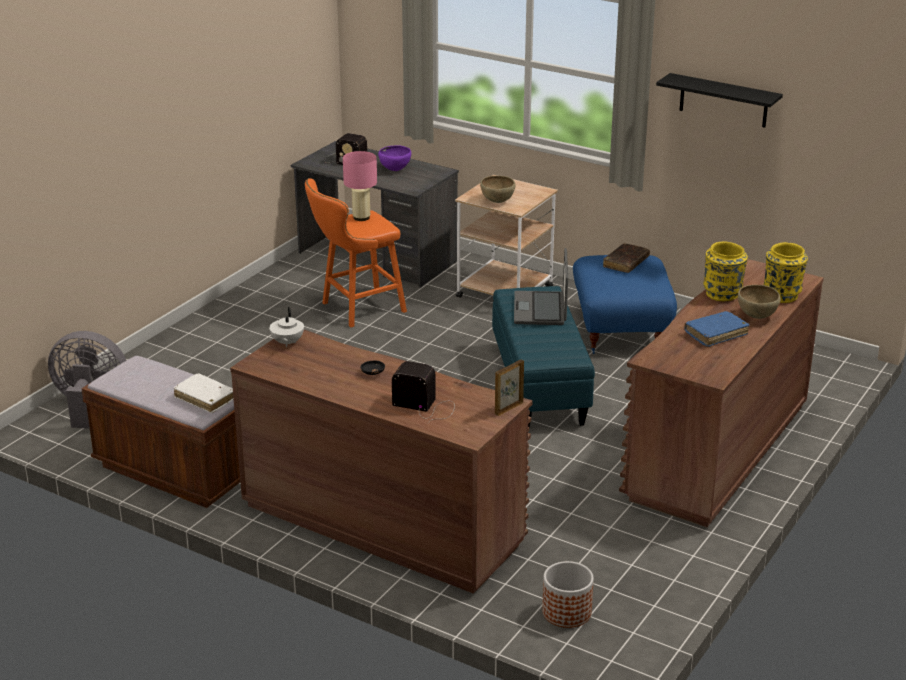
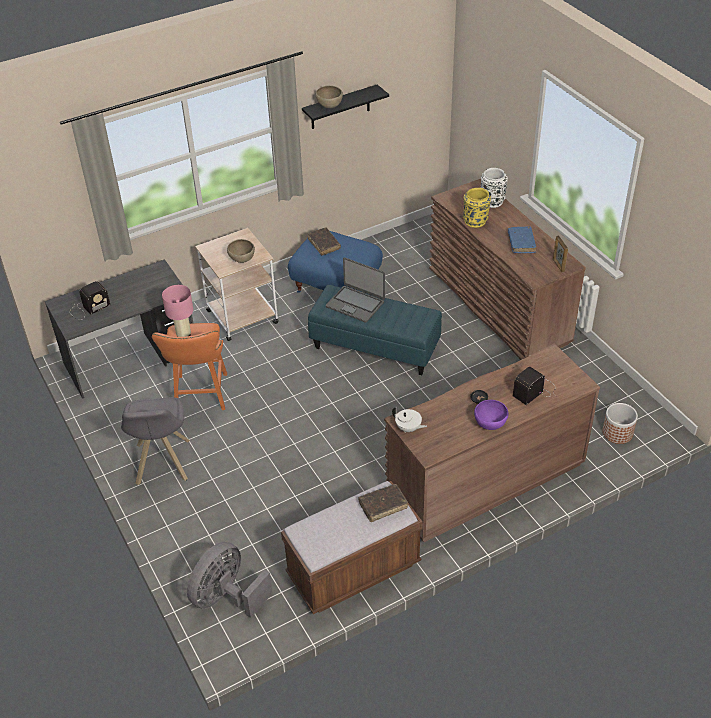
camera: 60 degrees left, 15 degrees up
(205, 398) = (383, 505): white book -> brown book
(247, 318) = (162, 462): none -> grey chair
(395, 170) = (133, 289): purple bowl -> purple bowl (490, 425)
(508, 408) = (558, 356): picture frame -> picture frame (558, 265)
(756, 316) = (511, 220): brown bowl -> brown bowl (329, 107)
(782, 295) = (492, 201): yellow vase -> white vase

